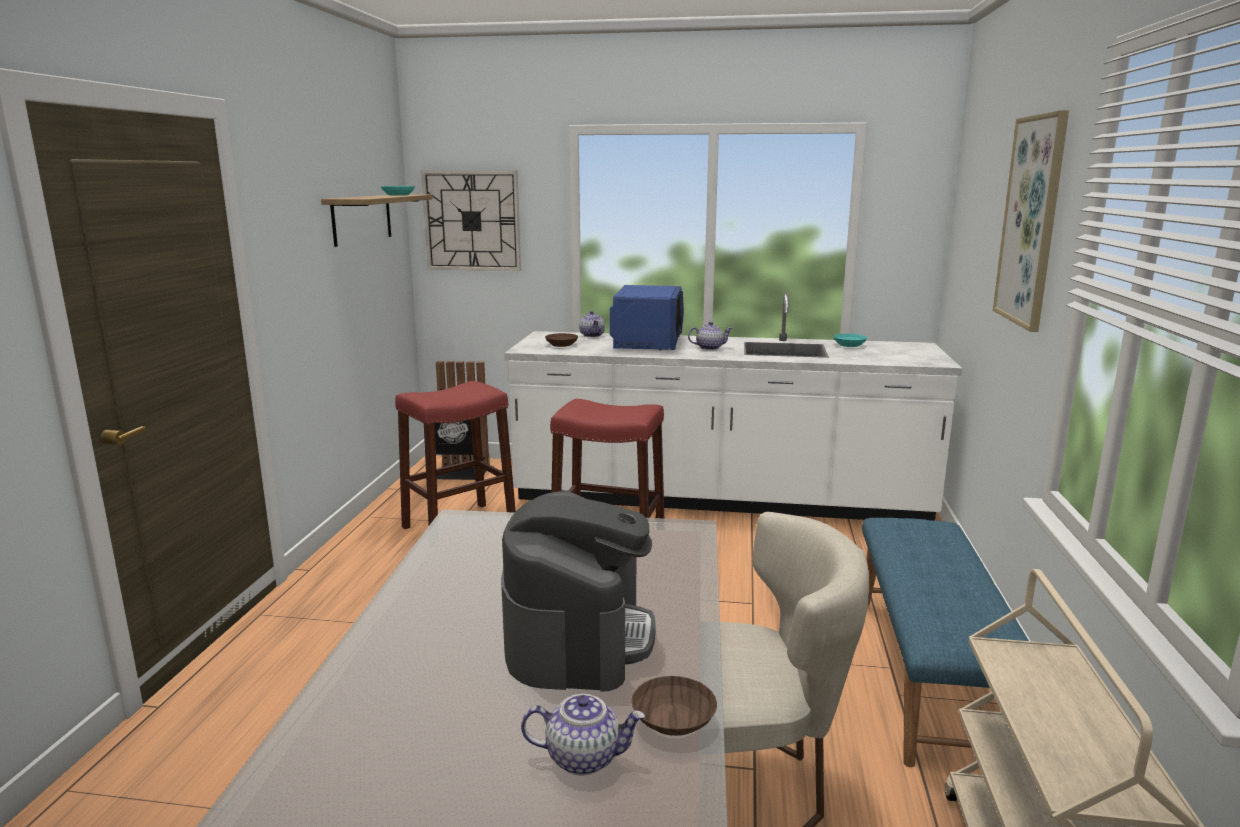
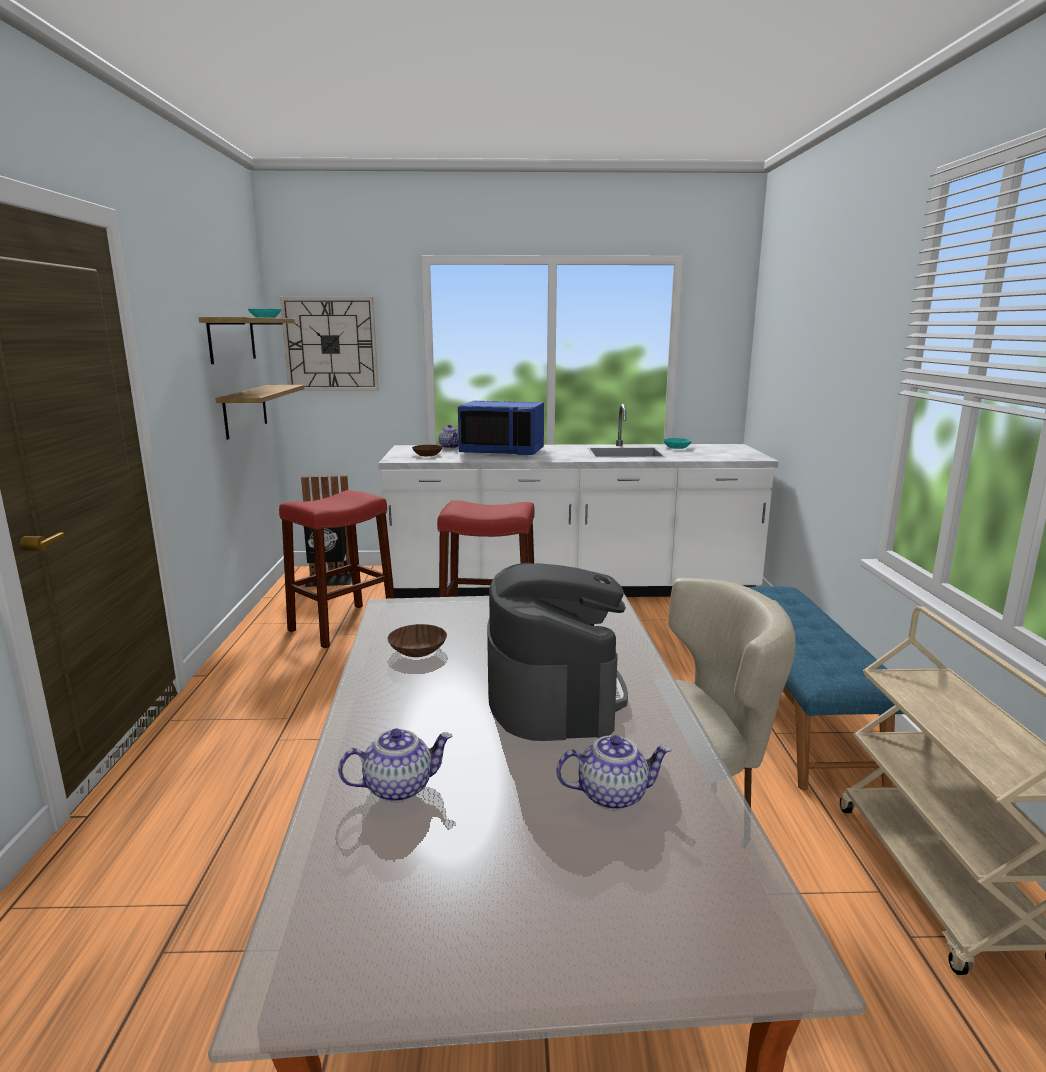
camera: 10 degrees left, 0 degrees up
(375, 292) = (245, 410): none -> shelf
(646, 343) = (503, 451): blue microwave -> blue microwave turned 105 degrees clockwise
(673, 718) = (674, 754): brown bowl -> brown bowl (417, 649)
(709, 348) = (561, 453): teapot -> teapot (399, 787)
(1031, 221) = (848, 330): picture -> none

